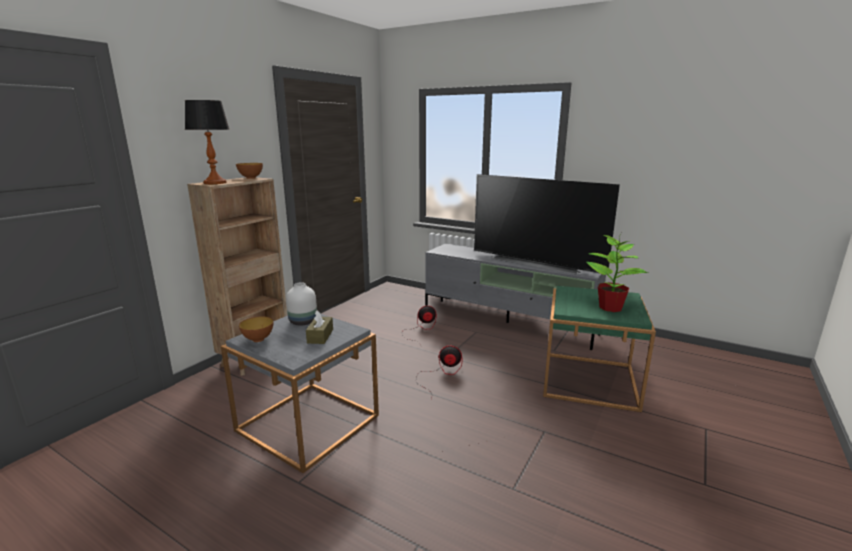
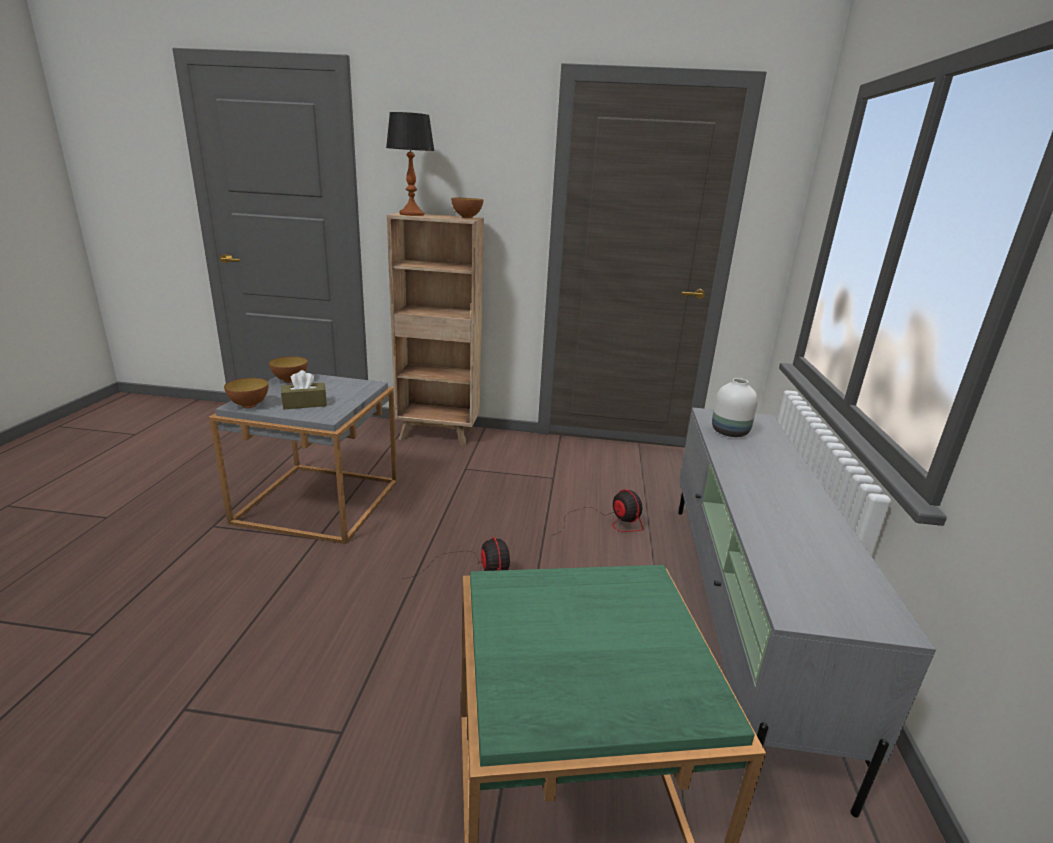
camera: 65 degrees right, 5 degrees up
(301, 356) = (249, 405): none -> bowl
(304, 322) = (344, 389): white vase -> white vase (730, 432)
(537, 263) = (786, 522): television -> none
(611, 308) = (564, 663): potted plant -> none

